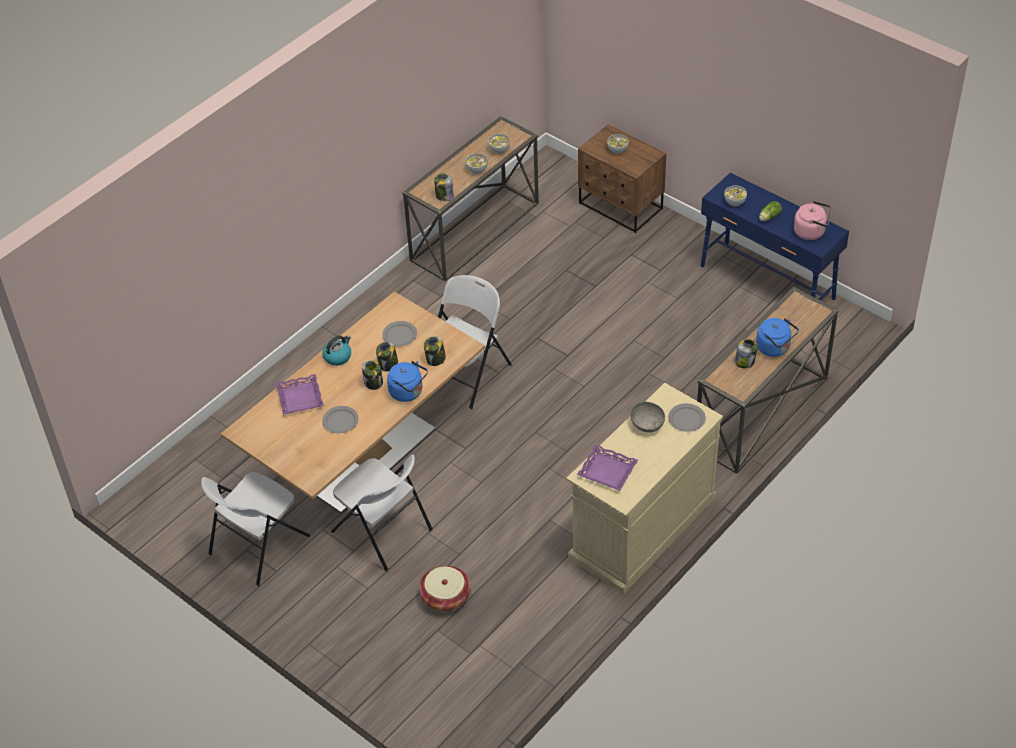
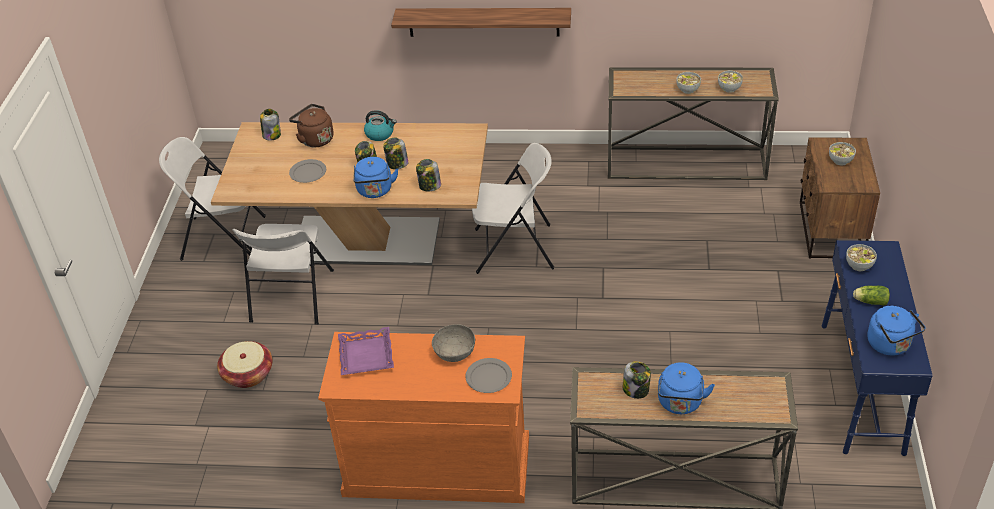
camera: 55 degrees right, 5 degrees down
(299, 398) = (315, 139): purple tray -> brown kettle
(311, 218) = (483, 22): none -> shelf
(399, 335) = (438, 152): grey plate -> none
(444, 196) = (632, 90): jar -> jar (272, 135)
(642, 527) = (437, 466): beige dresser -> orange dresser
(811, 232) = (890, 345): pink kettle -> blue kettle

